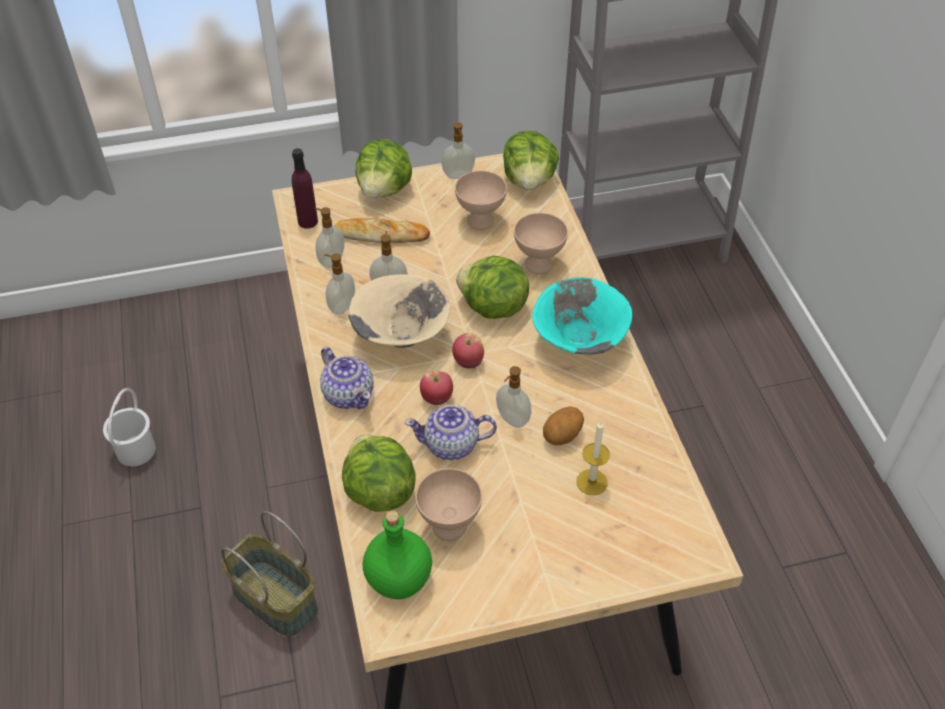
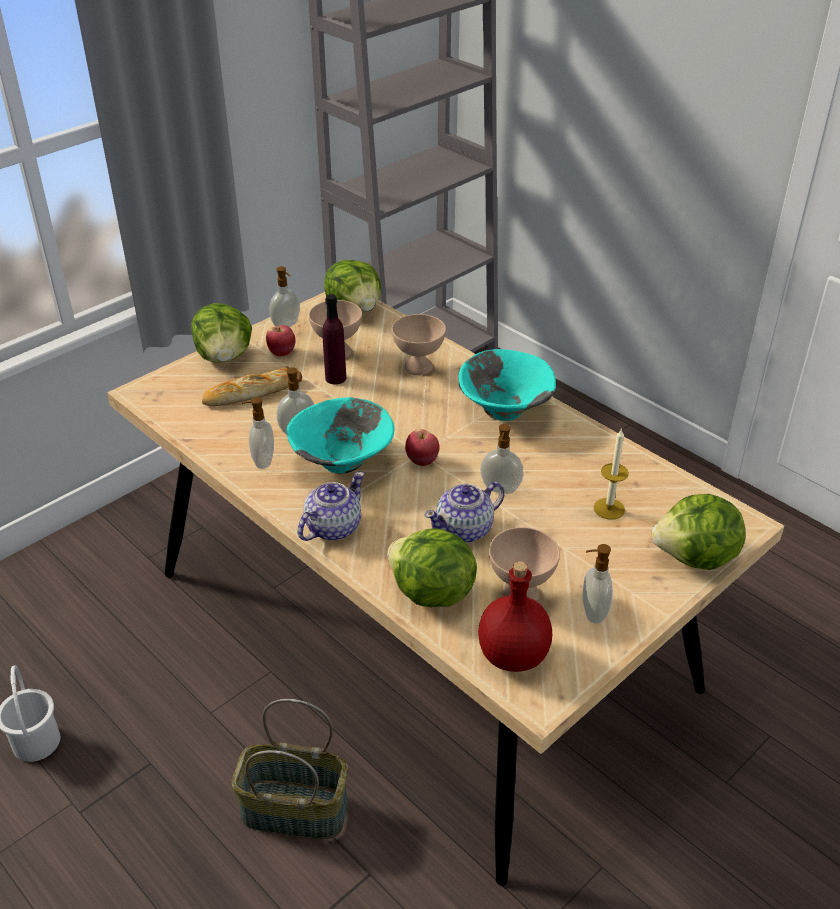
camera: 30 degrees left, 10 degrees down
(308, 221) = (168, 405): purple bottle -> purple bottle (335, 378)
(331, 260) = (219, 428): soap dispenser -> soap dispenser (592, 612)
(348, 394) = (332, 528): teapot -> teapot turned 75 degrees counterclockwise
(398, 578) = (511, 655): green bottle -> red bottle
(401, 336) = (341, 463): beige bowl -> turquoise bowl
(437, 398) = (419, 499): apple -> apple (282, 353)
(492, 308) = (407, 413): lettuce -> lettuce (696, 558)
(562, 436) = (554, 485): potato -> none

